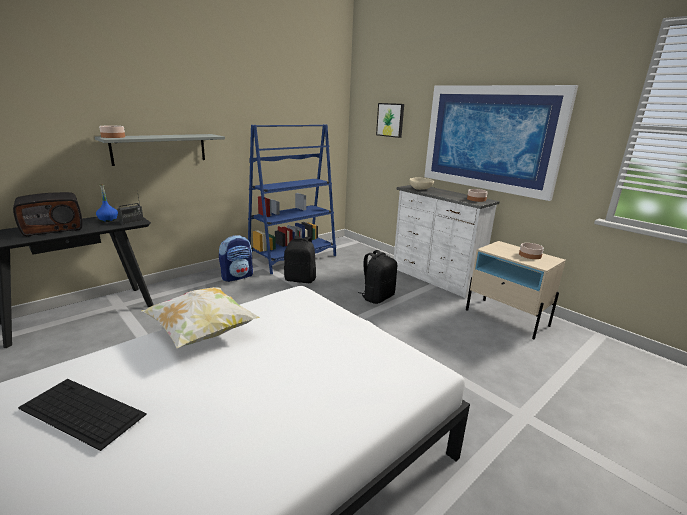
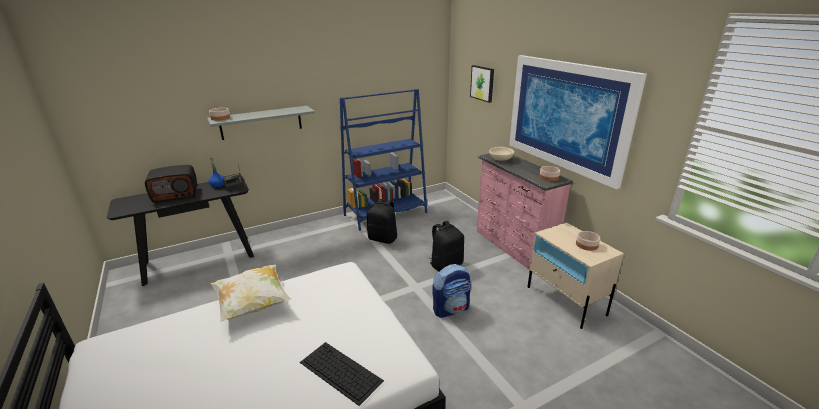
camera: 15 degrees right, 5 degrees up
(80, 411) = (149, 363): keyboard -> keyboard (339, 371)
(237, 276) = (329, 231): backpack -> backpack (451, 309)
(434, 279) = (513, 247): white dresser -> pink dresser

